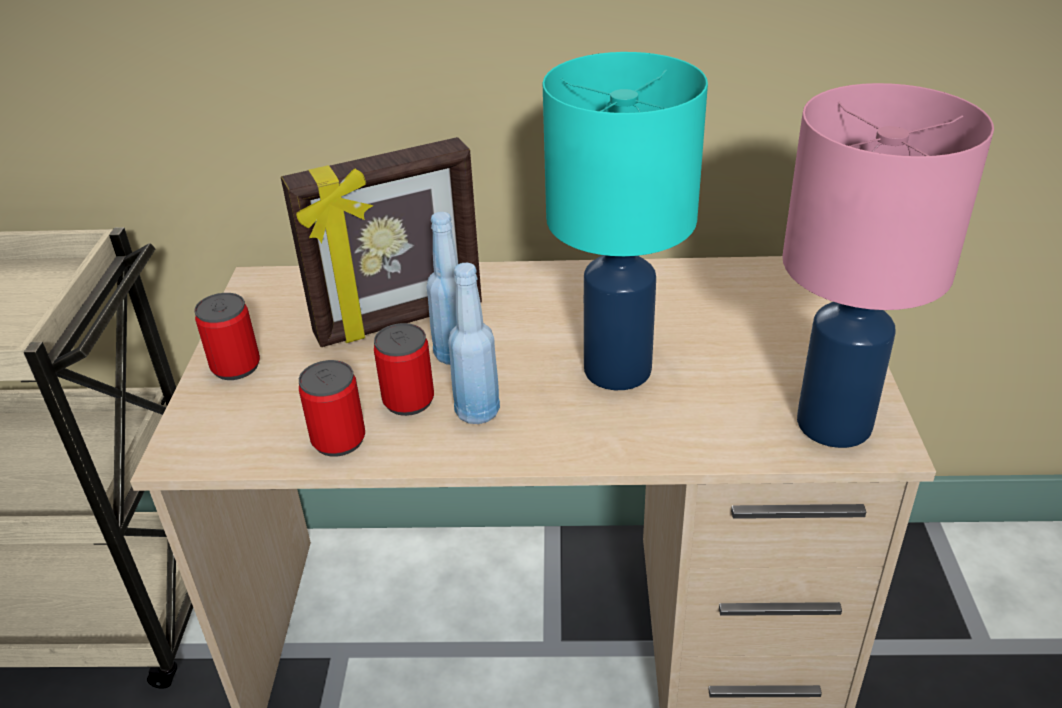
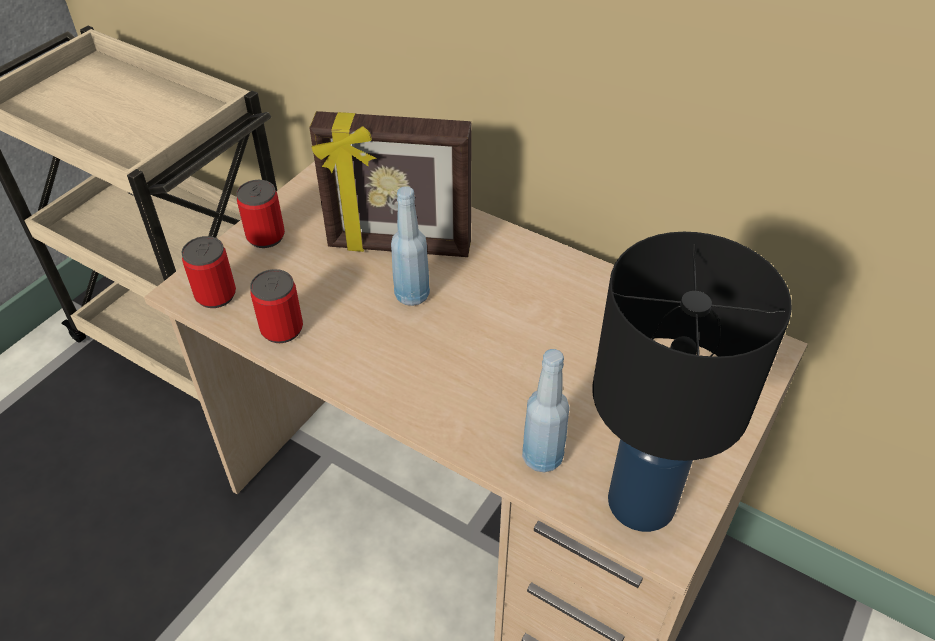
camera: 30 degrees right, 10 degrees up
(408, 400) = (350, 319): can -> can (216, 295)
(477, 412) = (387, 353): blue bottle -> blue bottle (542, 457)
(619, 369) = (518, 367): turquoise table lamp -> none
(834, 422) = (643, 501): pink table lamp -> black table lamp

